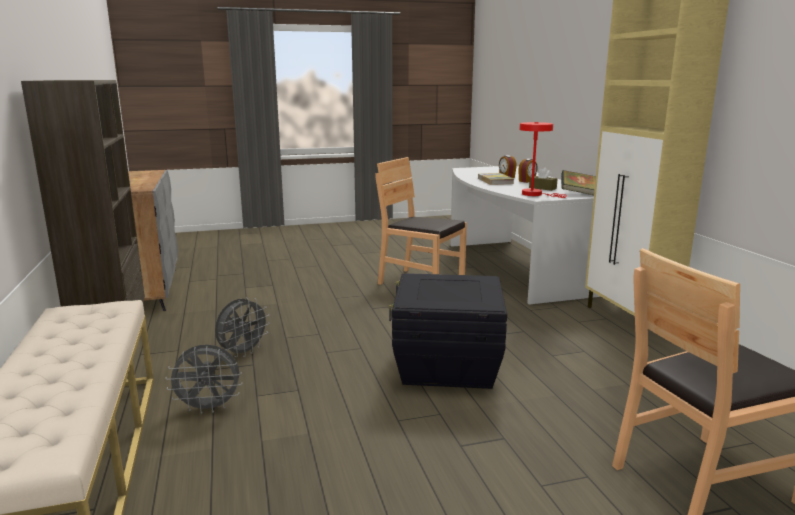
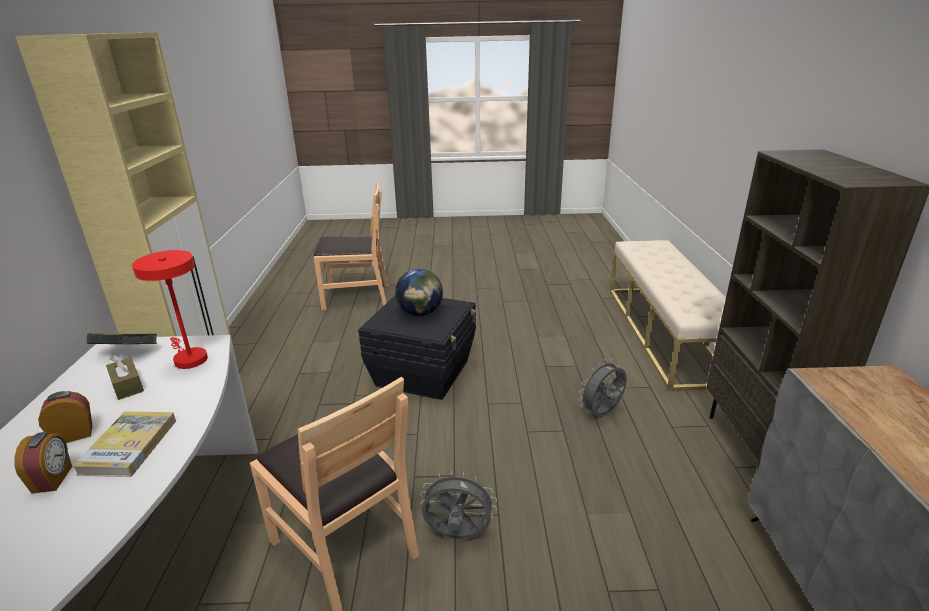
camera: 165 degrees left, 10 degrees up
(209, 408) = (607, 360): grey fan -> grey fan (457, 536)
(449, 291) = (420, 313): none -> globe

